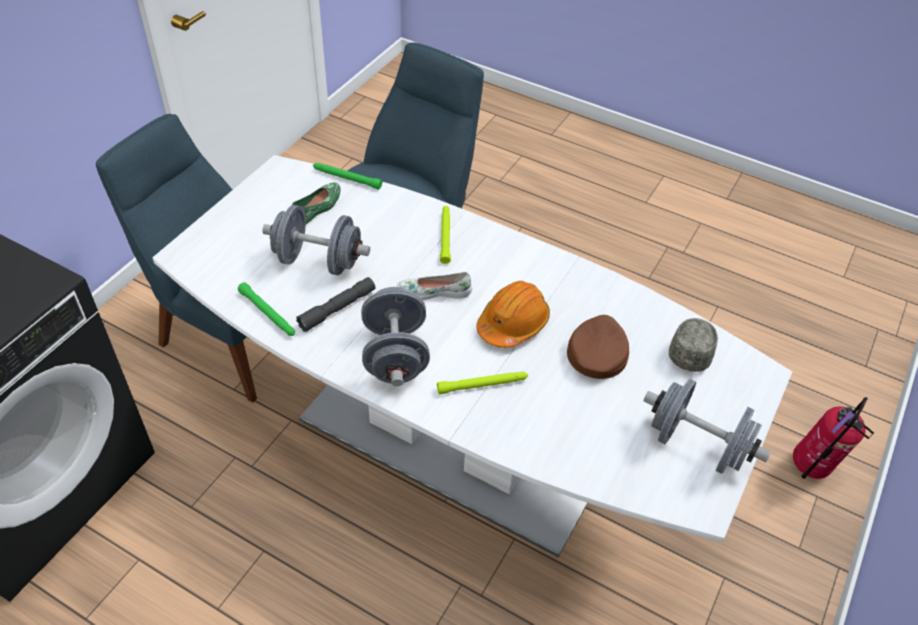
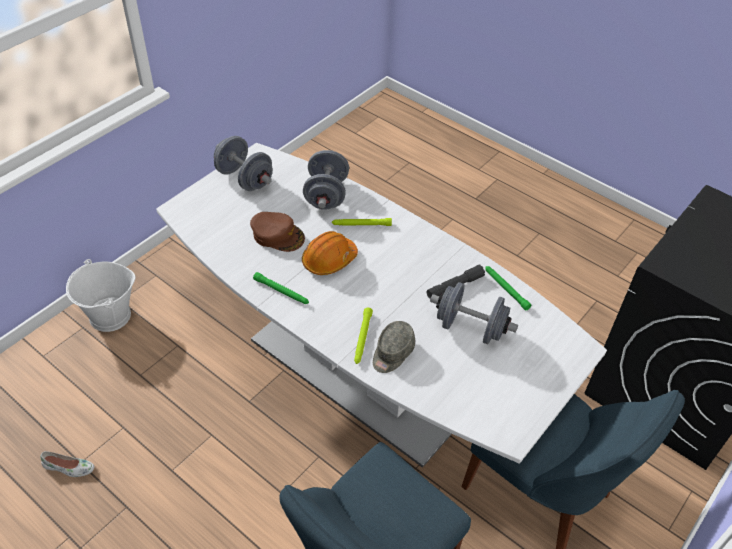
camera: 170 degrees left, 0 degrees up
(317, 208) = (473, 382): green shoe -> none
(346, 178) = (445, 415): green flashlight -> green flashlight (281, 291)
(395, 355) = (415, 249): grey dumbbell -> grey dumbbell (326, 195)
(434, 291) = (381, 291): white shoe -> white shoe (69, 467)
(597, 351) = (278, 235): brown cap -> brown cap turned 90 degrees counterclockwise
(691, 350) = (213, 228): grey cap -> grey cap (392, 353)
(812, 469) = (110, 316): fire extinguisher -> white bucket

